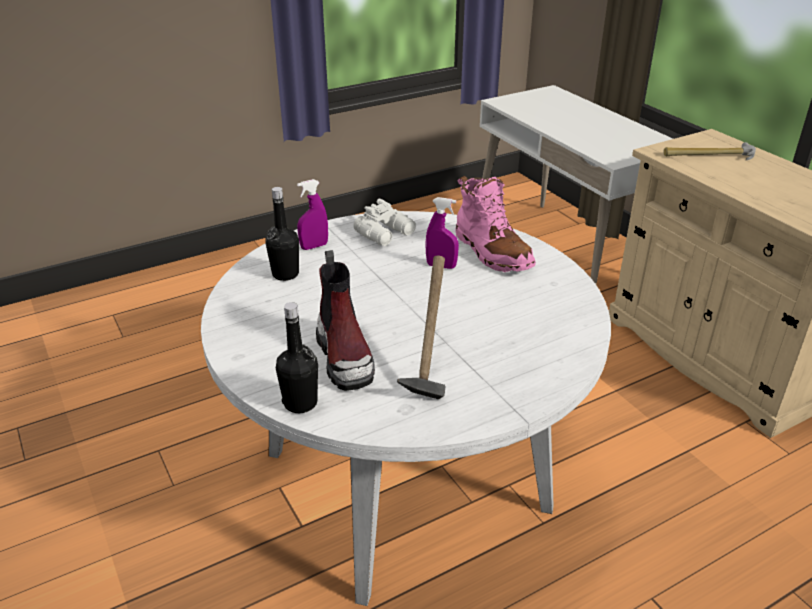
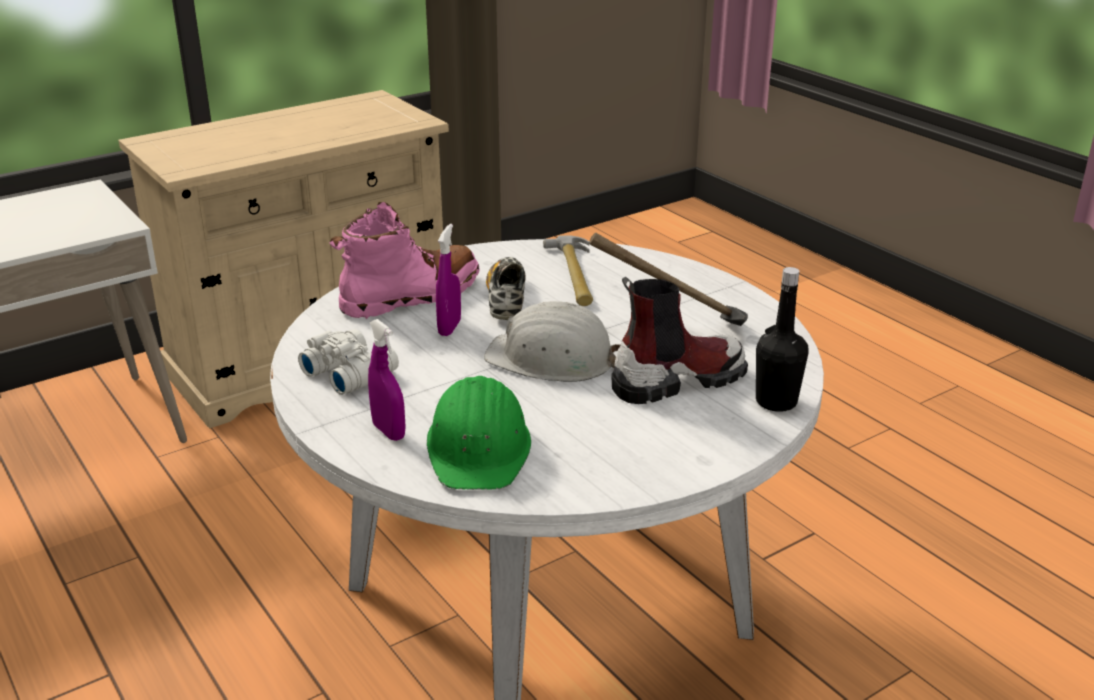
camera: 95 degrees left, 5 degrees down
(285, 274) = (479, 448): black bottle -> green hard hat
(389, 304) = (552, 359): none -> white hard hat
(484, 289) = (507, 300): none -> shoe
(708, 155) = (206, 147): hammer -> hammer (573, 275)

